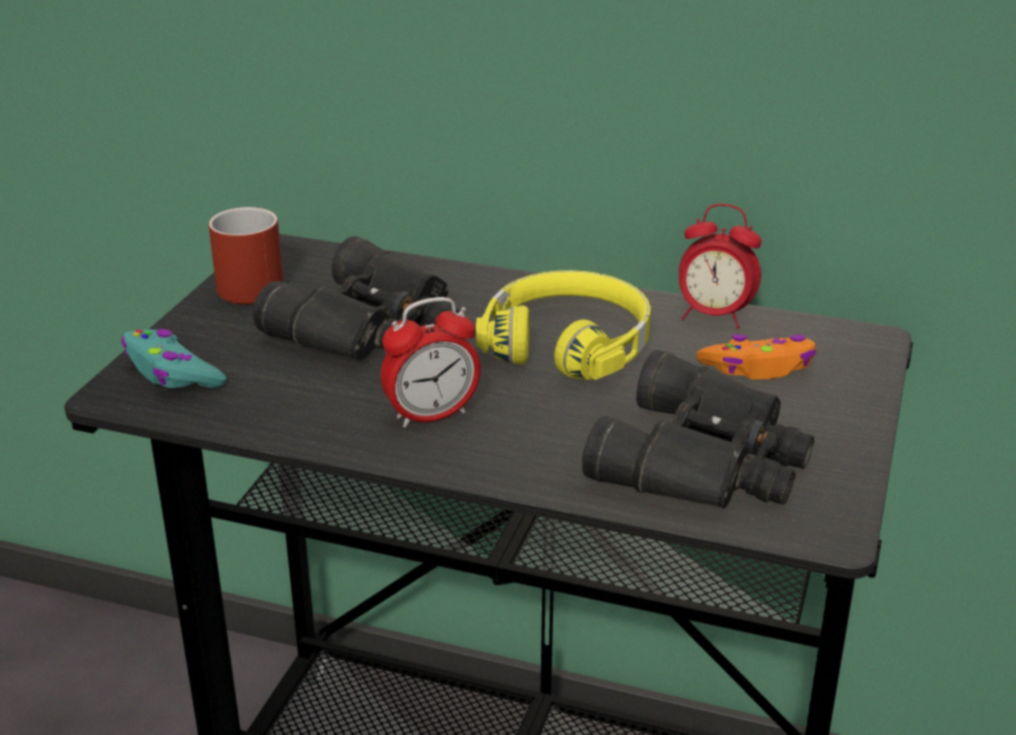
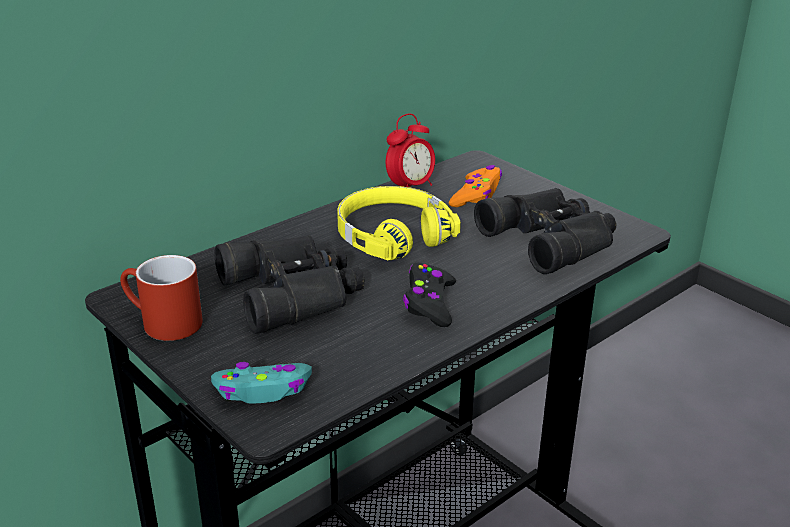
camera: 60 degrees left, 0 degrees up
(431, 415) = (429, 303): alarm clock -> black game controller

